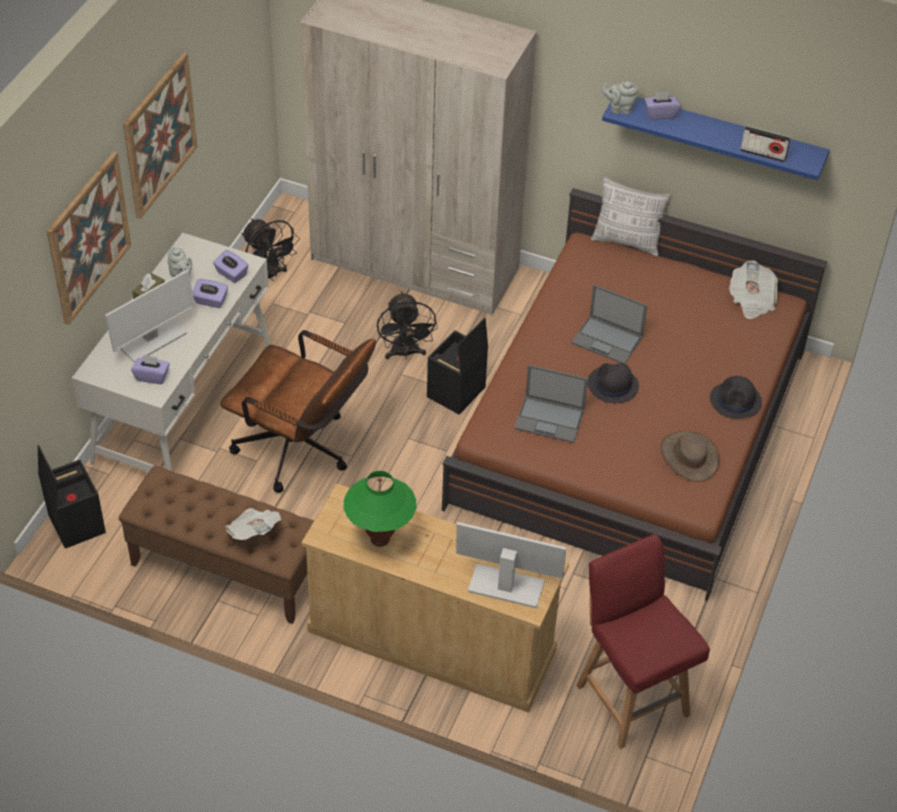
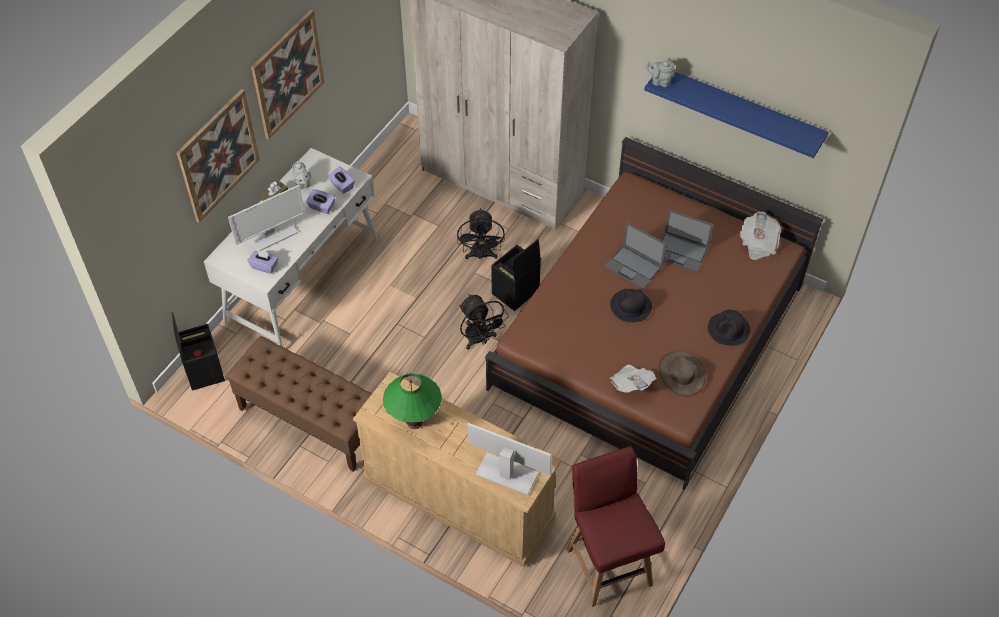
camera: 10 degrees right, 5 degrees up
(253, 532) = (325, 400): newspaper -> newspaper (631, 384)
(268, 276) = (386, 181): black fan -> black fan (480, 340)
(302, 452) = (386, 330): brown office chair -> none
(550, 419) = (575, 330): laptop -> laptop (681, 252)
(627, 242) = (665, 184): pillow -> none
(660, 114) = (692, 89): purple tissue box -> none
(763, 154) = (771, 131): radio -> none

